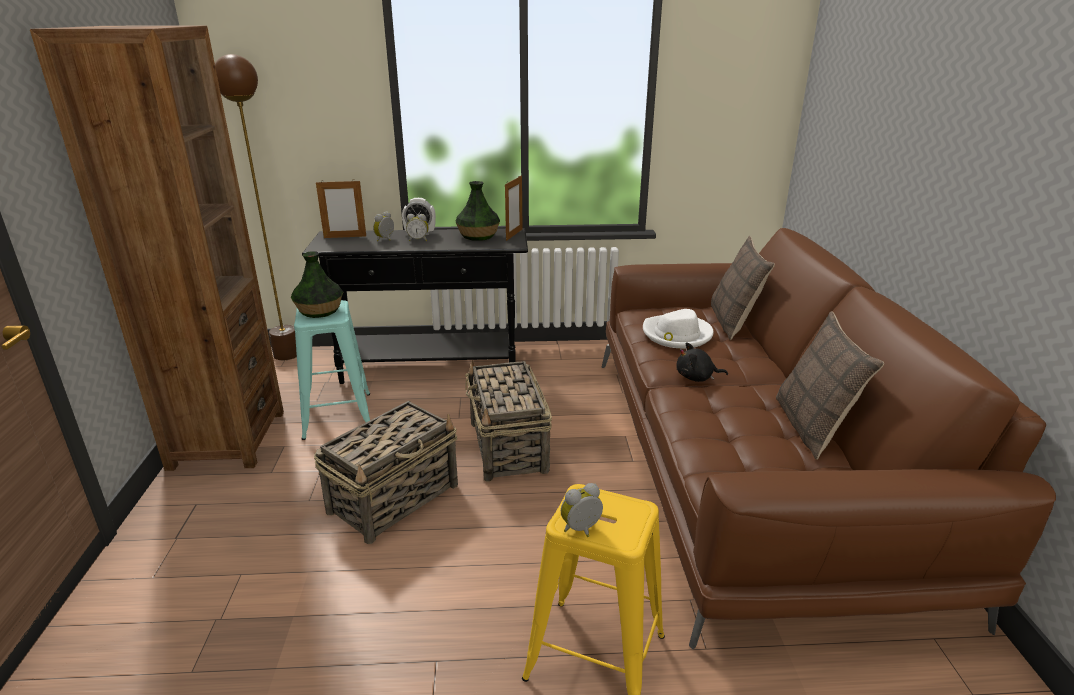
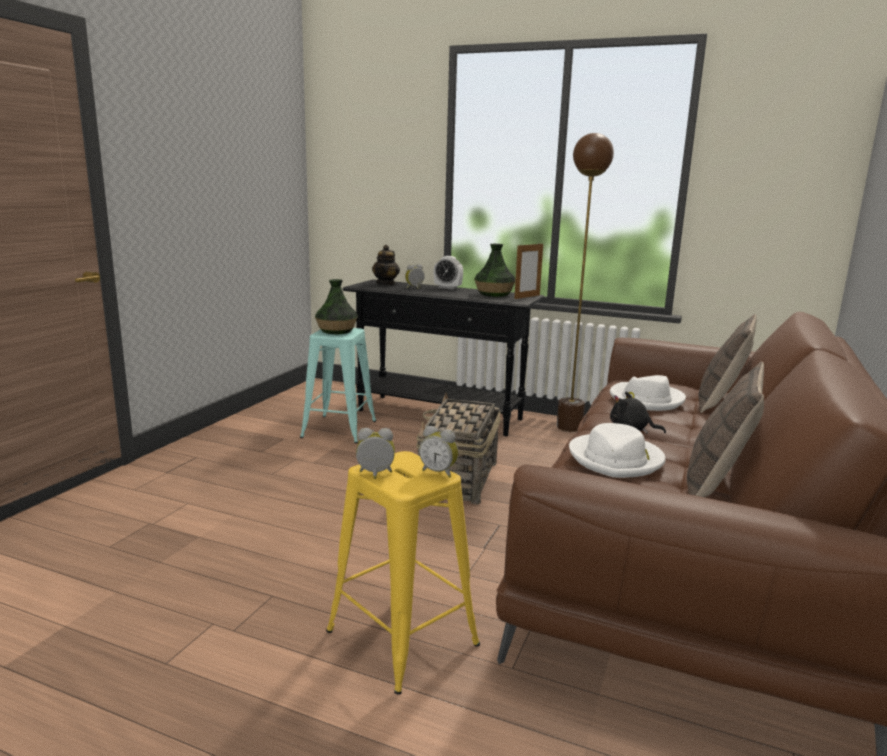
camera: 25 degrees right, 10 degrees down
(227, 439) = (249, 426): brown bookcase -> none
(287, 354) = (336, 386): brown floor lamp -> brown floor lamp (569, 427)
(345, 237) = (386, 283): picture frame -> teapot
(395, 498) = (335, 488): basket -> none
(418, 240) = (440, 291): alarm clock -> alarm clock (439, 472)
(719, 421) = (616, 459): none -> white hat

